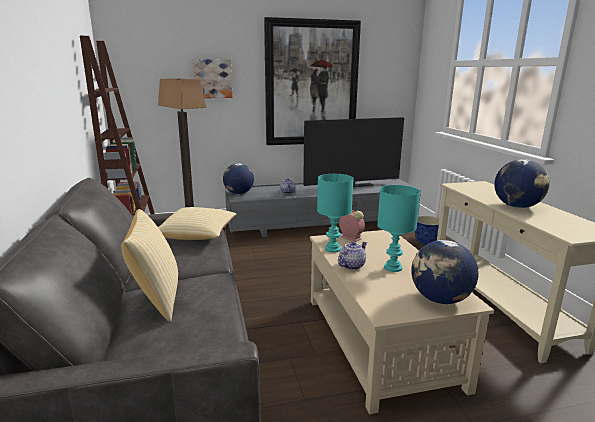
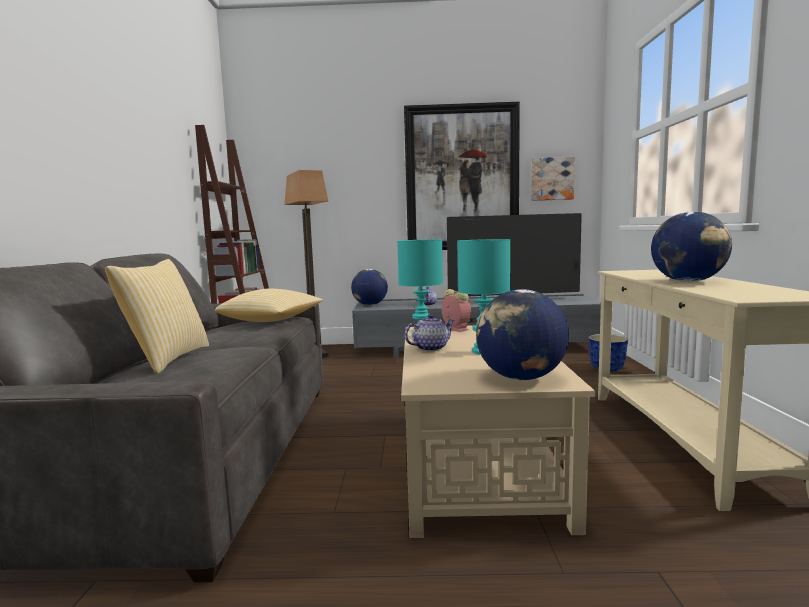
camera: 15 degrees right, 10 degrees down
(212, 78) = (346, 176): picture -> picture (551, 179)

